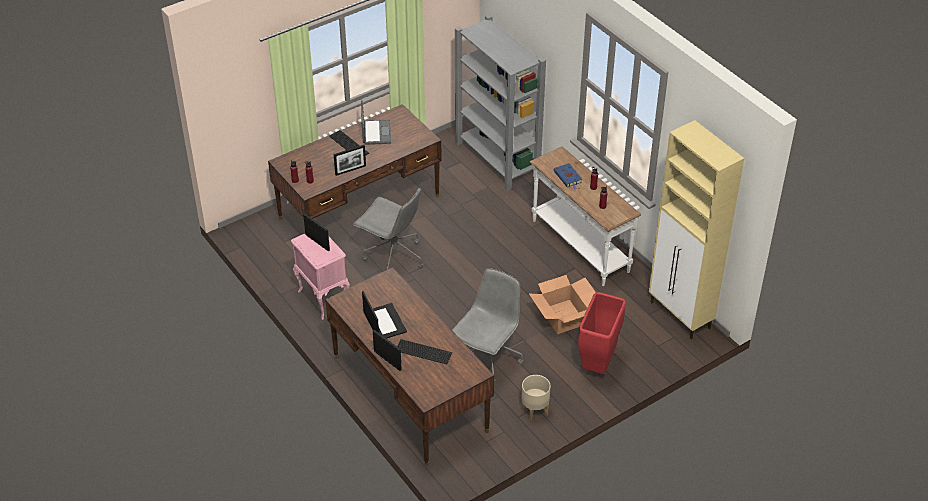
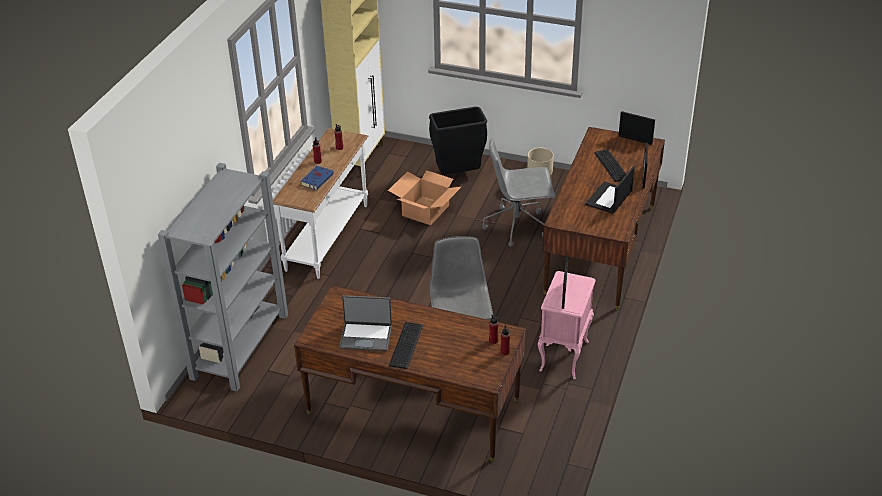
camera: 125 degrees left, 5 degrees down
(350, 170) = (445, 321): picture frame -> picture frame (635, 140)
(375, 133) = (366, 336): laptop -> laptop turned 135 degrees counterclockwise
(597, 364) = (458, 175): red trash can -> black trash can

